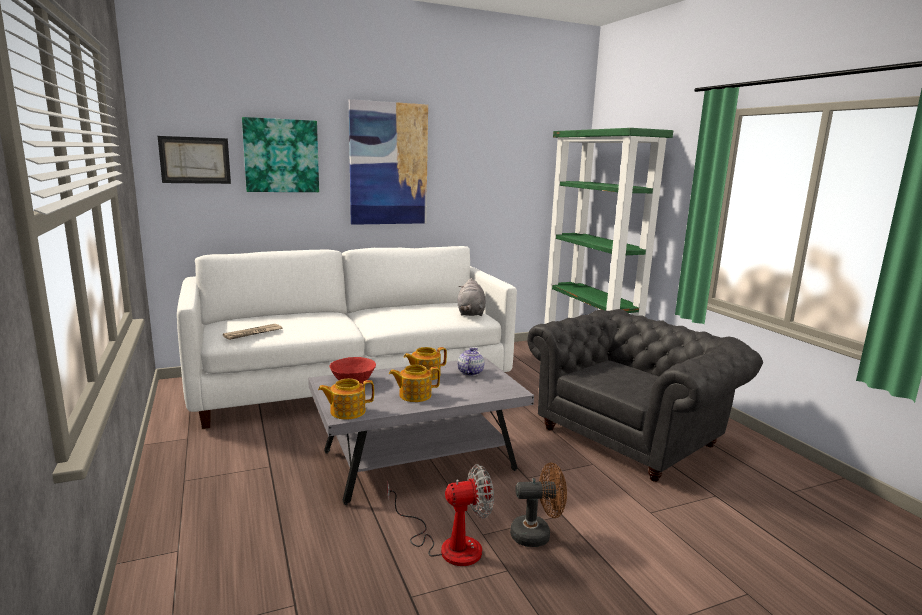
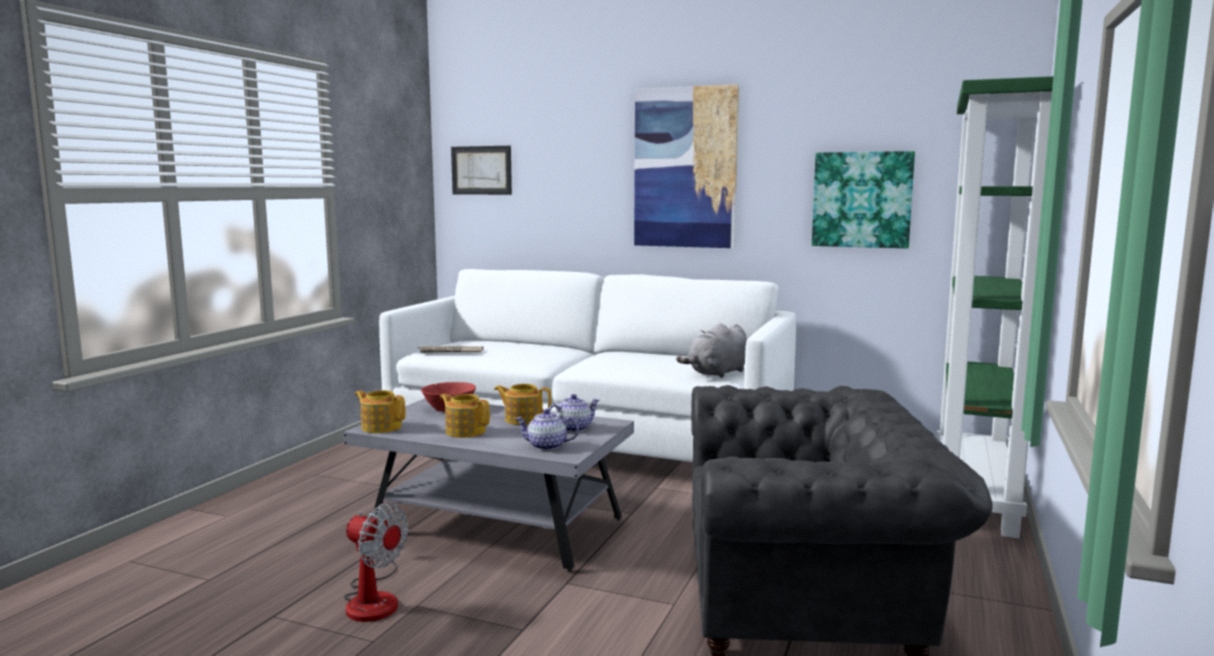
camera: 45 degrees right, 5 degrees down
(281, 156) = (561, 162): picture -> picture (862, 199)
(489, 389) = (546, 446): none -> teapot
(537, 534) = (460, 631): brown fan -> none

